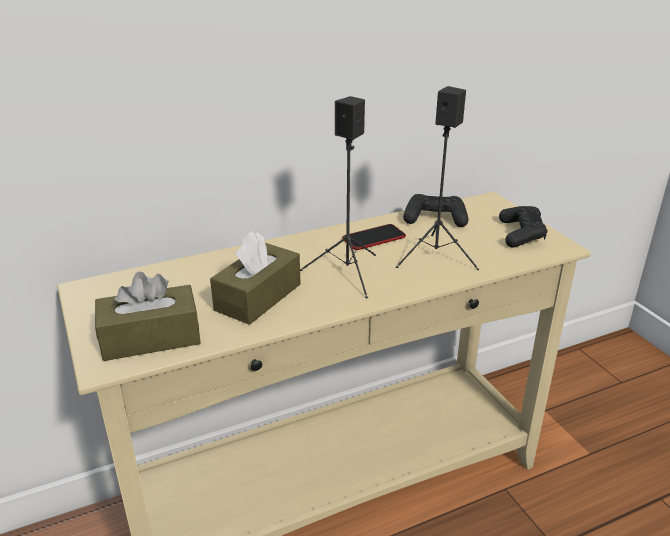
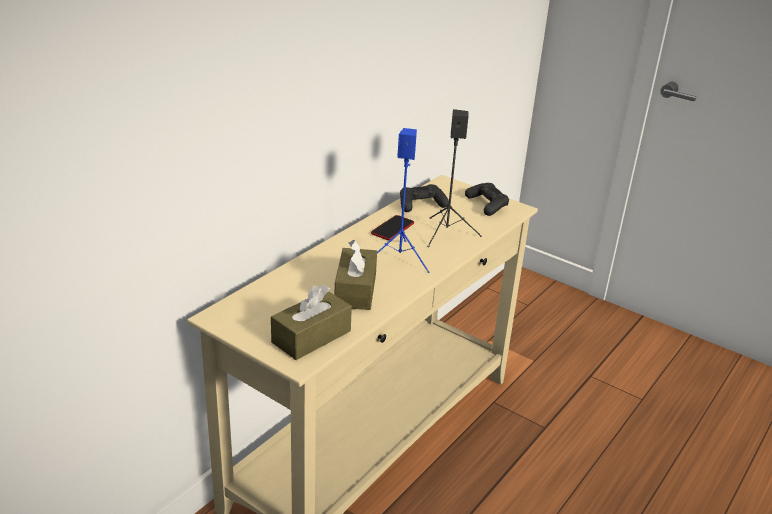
camera: 30 degrees left, 0 degrees up
(348, 274) = (400, 259): black speaker -> blue speaker

